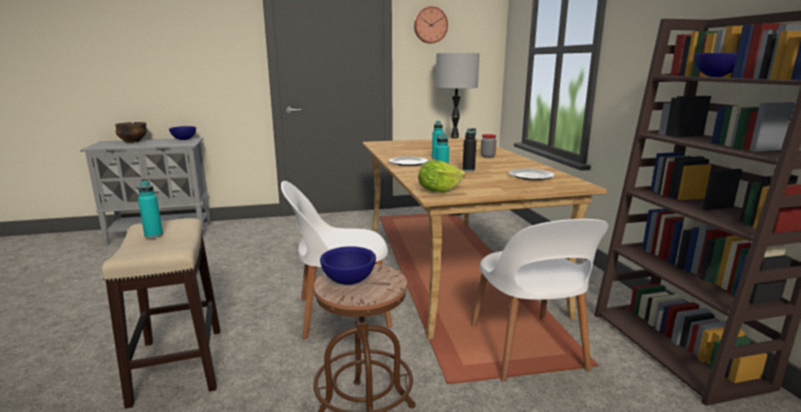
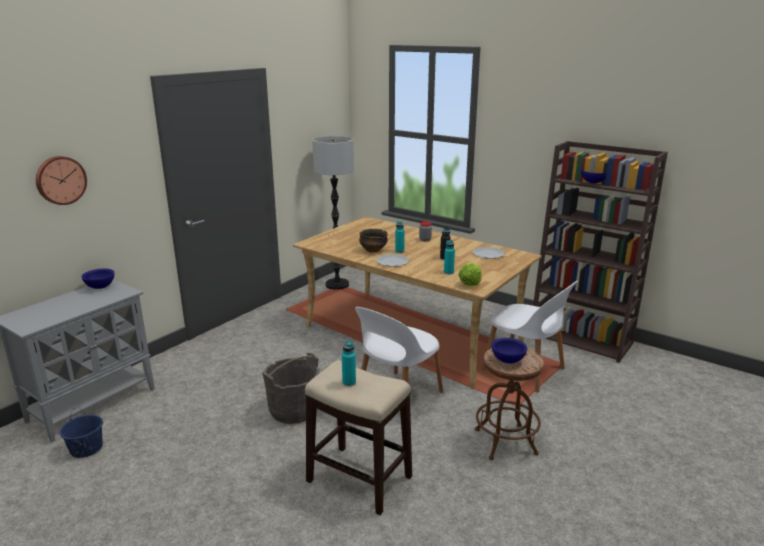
camera: 40 degrees left, 5 degrees up
(108, 255) = (86, 448): none -> blue bucket
(133, 142) = (47, 307): bowl -> bowl (373, 250)
(248, 285) = (293, 410): none -> grey bucket
(430, 25) = (297, 112): wall clock -> wall clock (60, 180)

